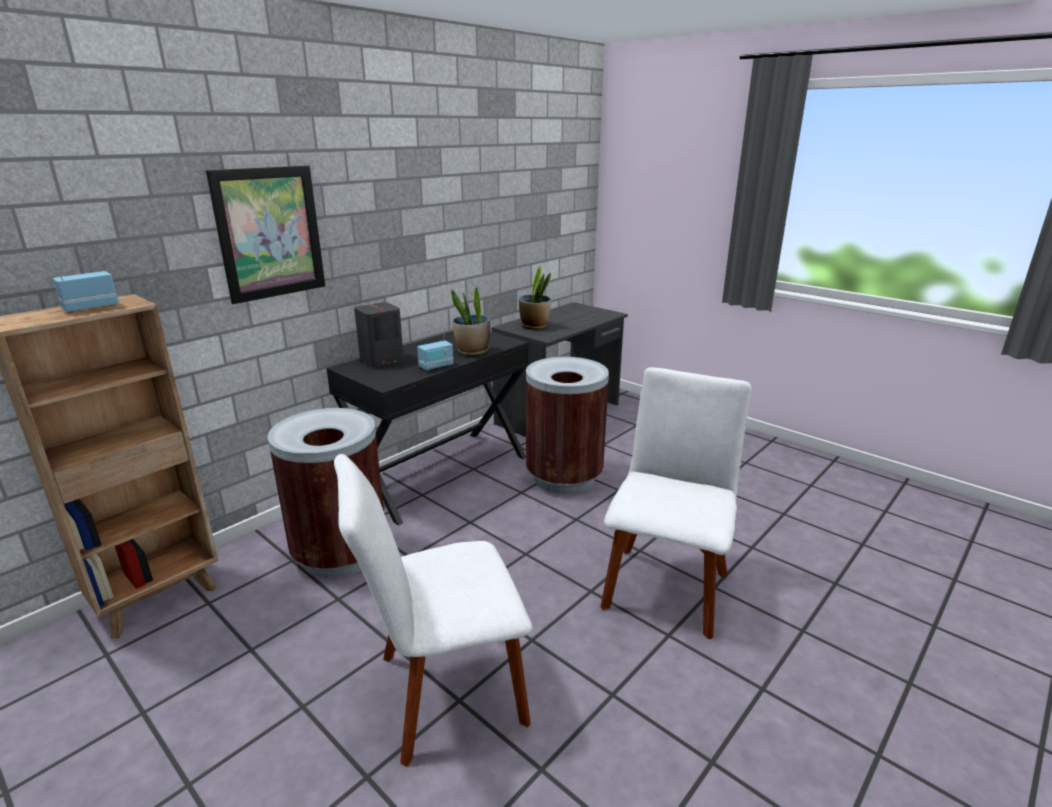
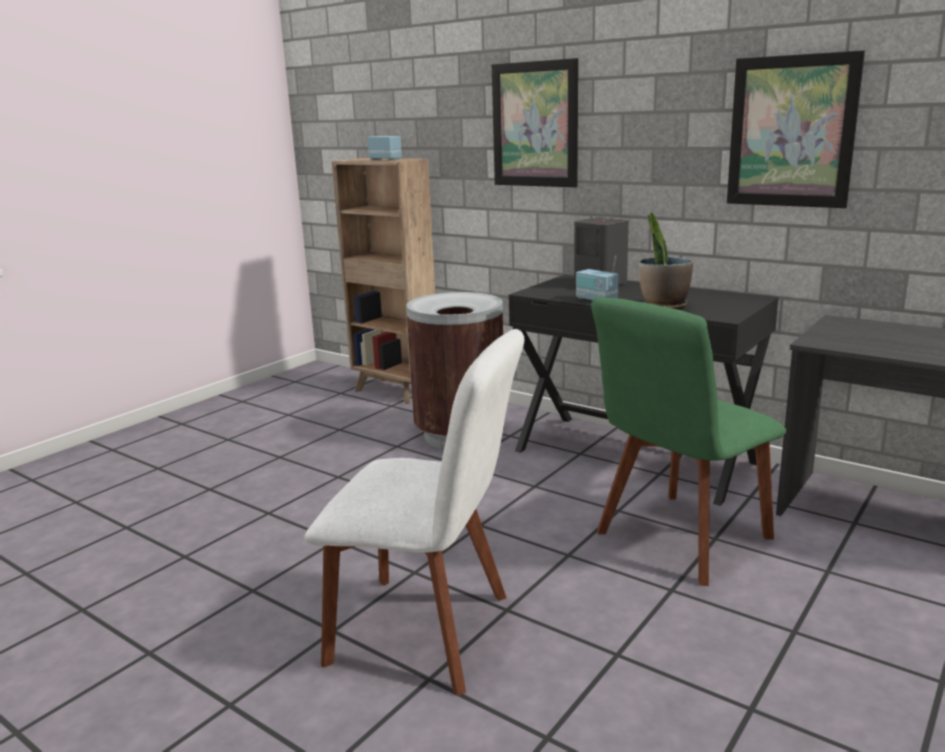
camera: 85 degrees right, 5 degrees down
(443, 693) = (278, 505): white chair -> none
(462, 217) = (791, 132): none -> picture
(534, 326) = (868, 332): potted plant -> none
(564, 478) = (679, 539): brown trash can -> green chair

